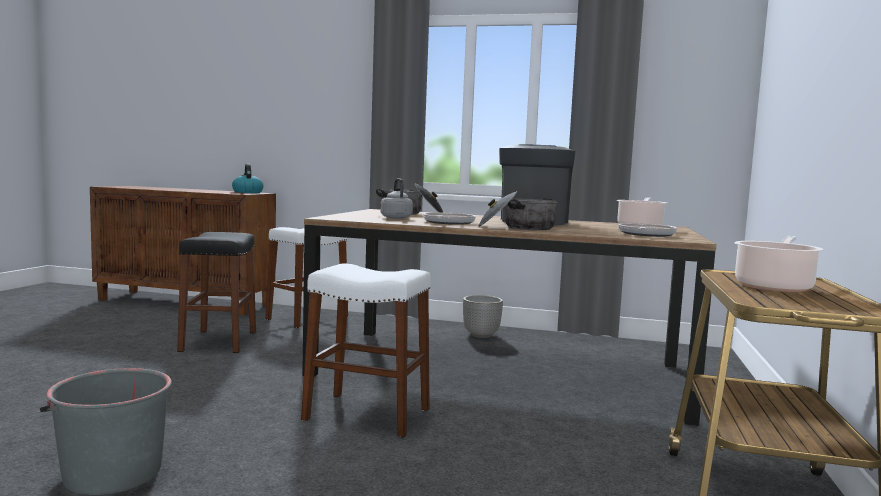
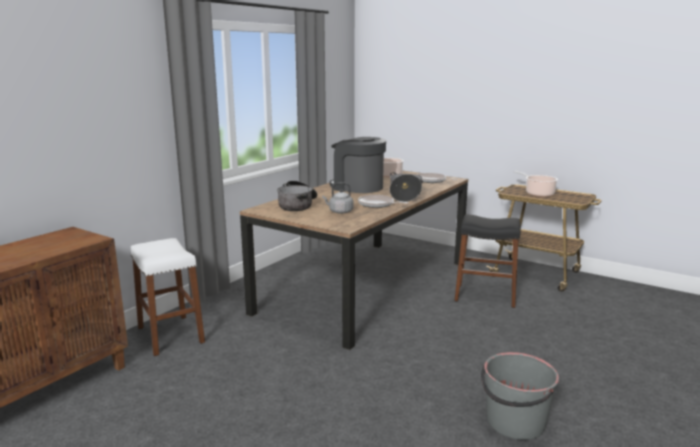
camera: 70 degrees left, 10 degrees up
(219, 341) = (223, 383): black stool -> black stool (485, 295)
(247, 192) = (58, 236): kettle -> none
(367, 414) = (431, 335): white stool -> none
(480, 335) = (284, 277): planter -> none

